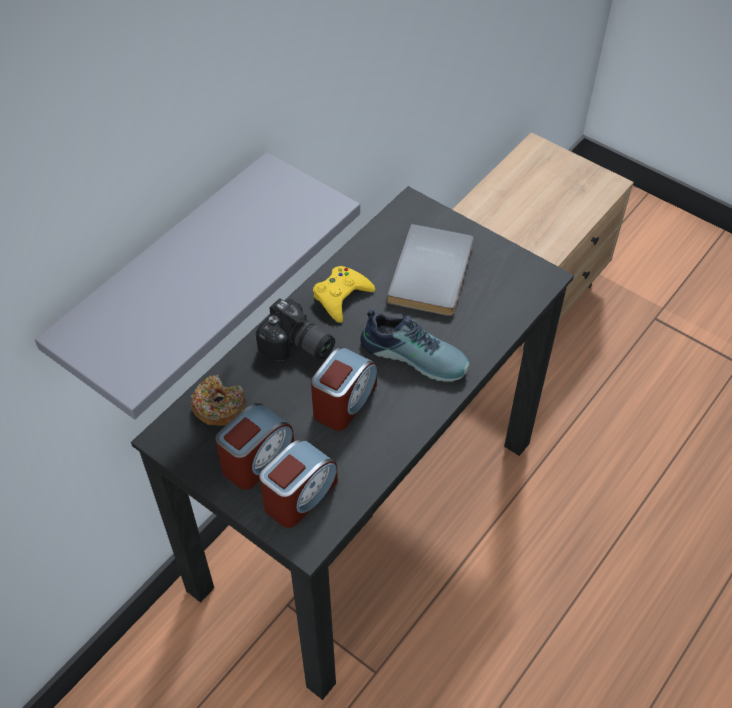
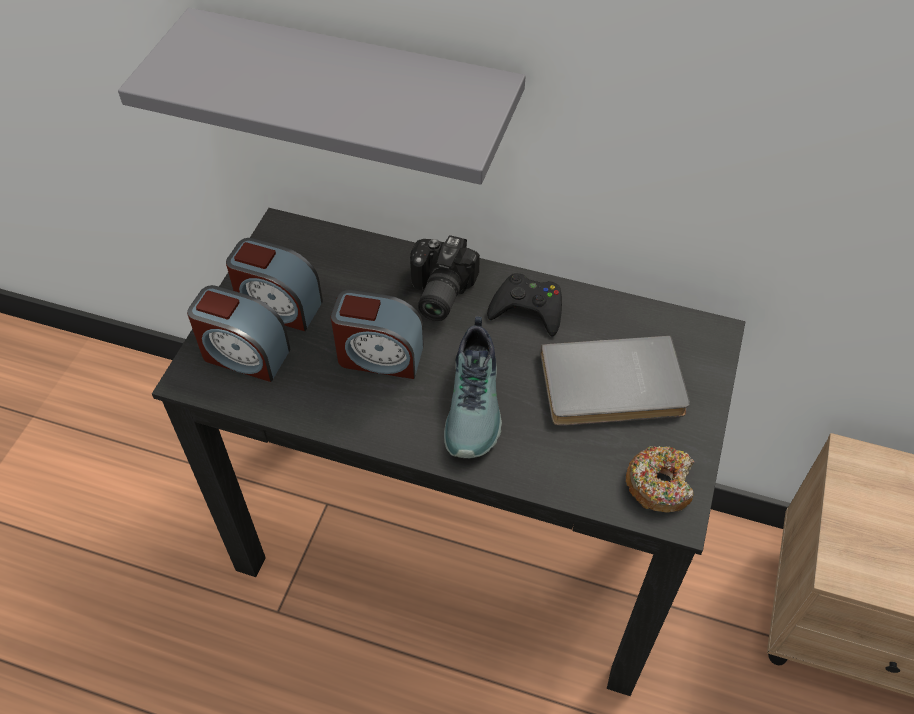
camera: 70 degrees right, 0 degrees up
(219, 406) = (333, 255): donut -> donut (659, 484)
(341, 296) = (528, 309): yellow game controller -> black game controller

